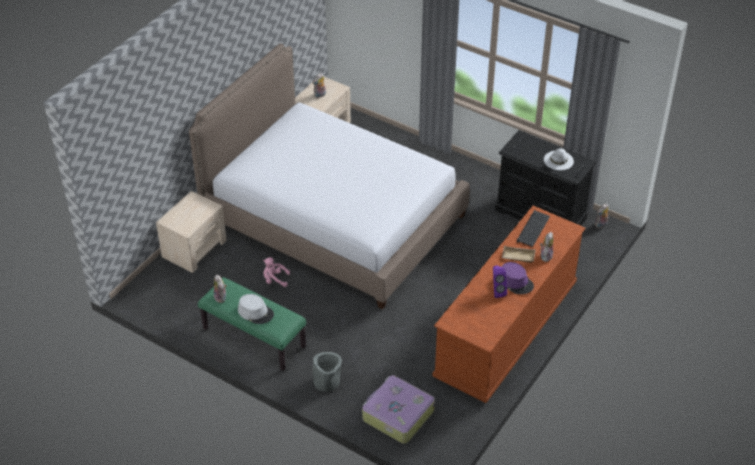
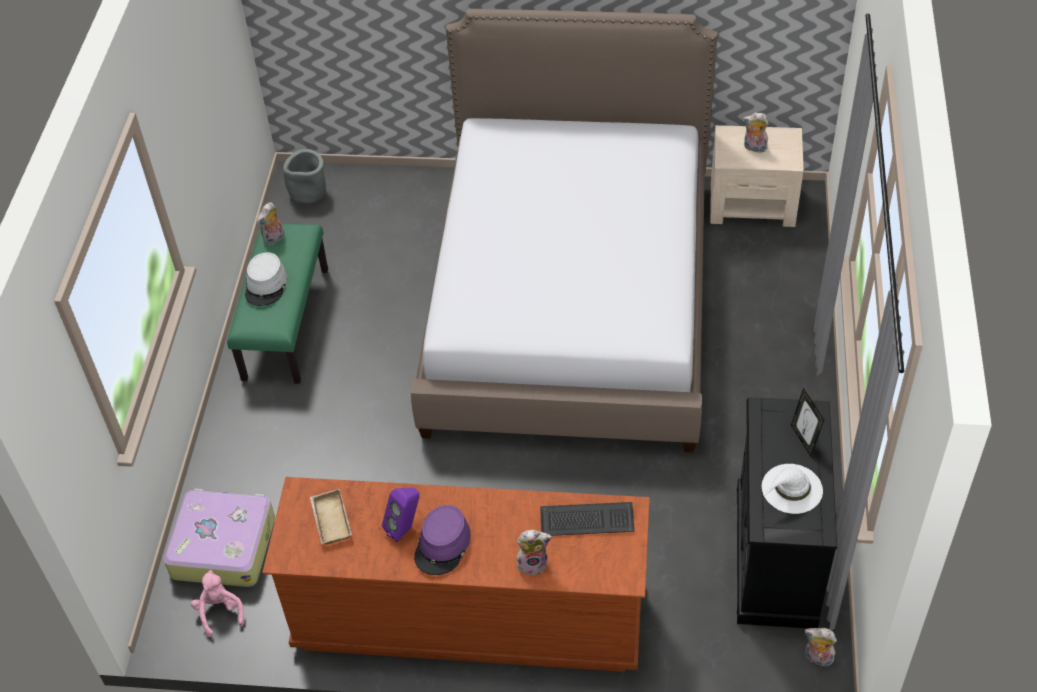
camera: 65 degrees right, 5 degrees up
(194, 248) = (412, 191): beige nightstand -> none
(275, 279) = (406, 295): pink plush toy -> pink plush toy (219, 612)
(327, 382) = (246, 437): grey planter -> grey planter (308, 192)
(517, 257) = (504, 525): beige tray -> beige tray (329, 520)
(535, 146) = (804, 440): none -> picture frame

